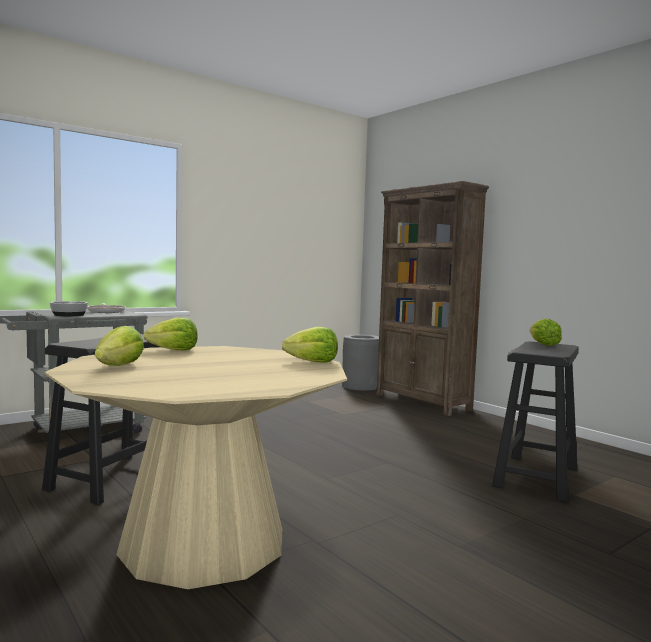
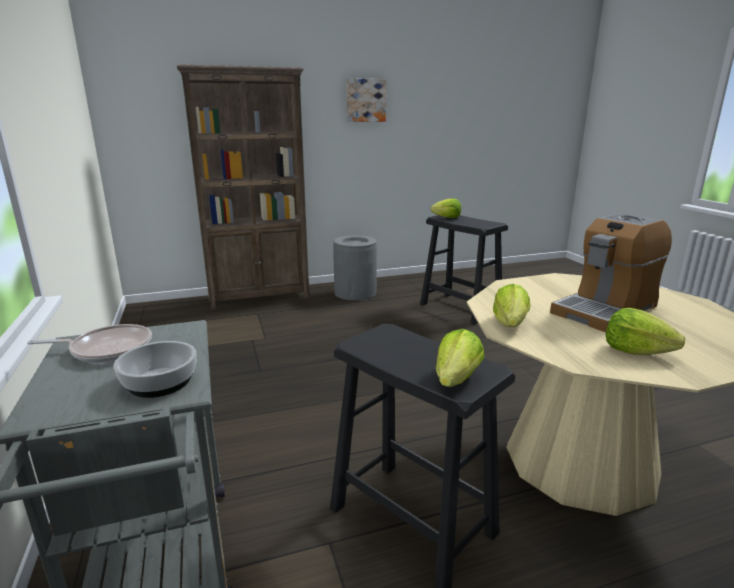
camera: 70 degrees left, 15 degrees up
(223, 366) = (605, 309): none -> coffee machine
(312, 362) = (562, 280): lettuce -> lettuce (456, 379)
(361, 386) = (163, 309): grey trash can -> grey trash can (355, 293)
(563, 209) = (365, 100): none -> picture

